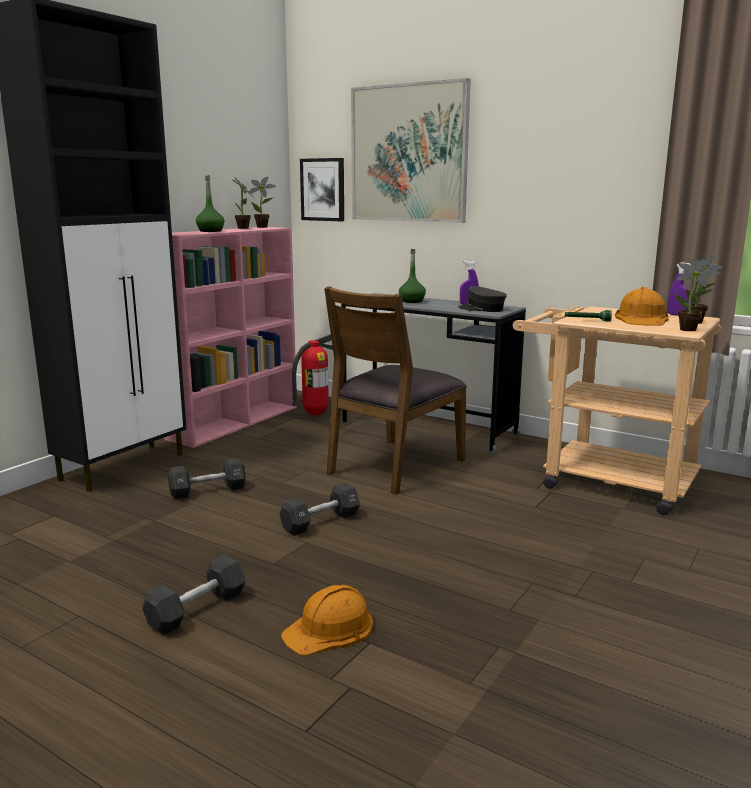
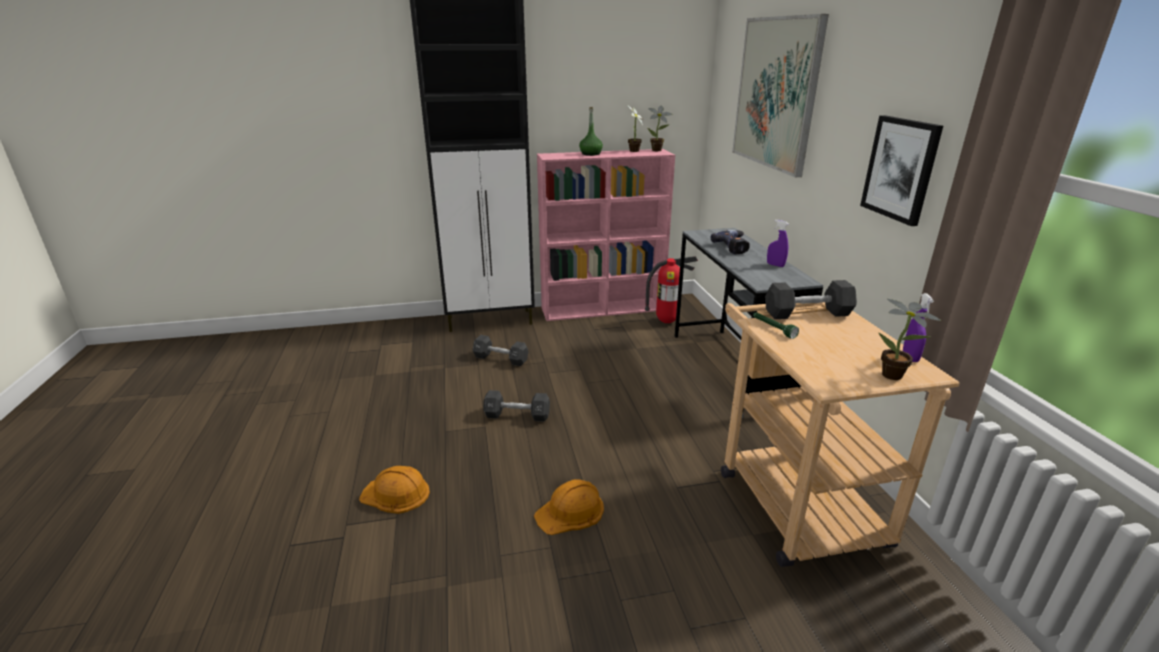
camera: 45 degrees right, 10 degrees up
(196, 609) = (369, 439): black dumbbell -> black dumbbell (807, 313)
(323, 189) = (724, 118): picture -> picture (900, 169)
(394, 466) = (640, 393): brown chair -> none
(412, 301) = (735, 247): green bottle -> power drill
(481, 309) = (767, 276): grey cap -> none
(642, 319) = (843, 347): orange hard hat -> orange hard hat (571, 512)
(690, 330) = (842, 385): potted plant -> none

